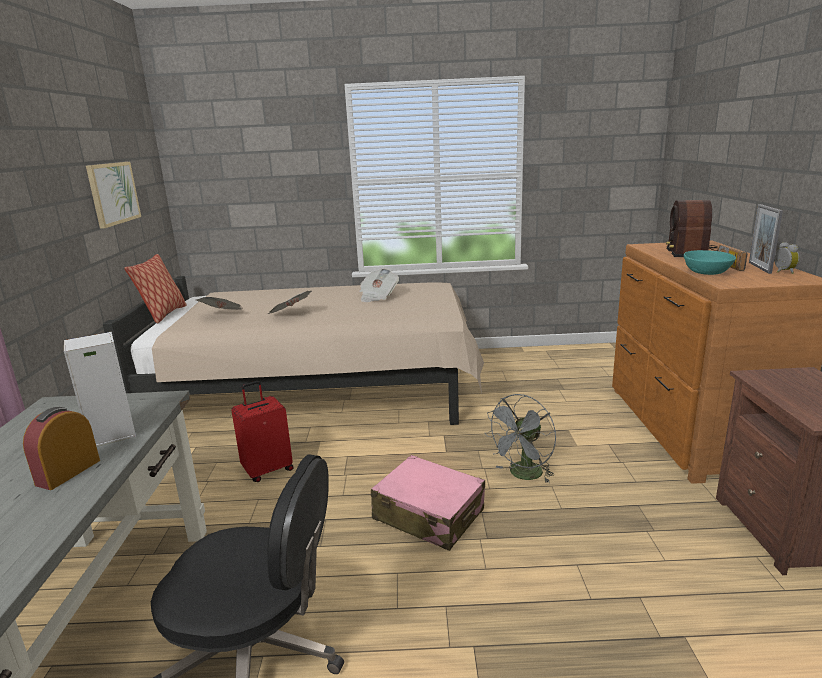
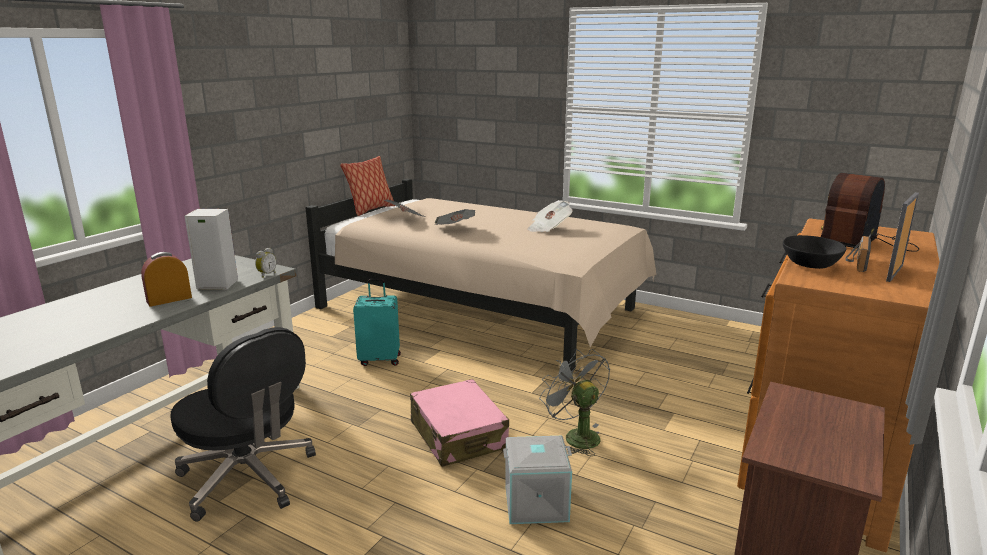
camera: 30 degrees right, 0 degrees up
(113, 193) = (343, 100): picture -> none
(268, 470) = (380, 359): red suitcase -> turquoise suitcase
(523, 475) = (576, 436): grey fan -> grey fan turned 75 degrees clockwise
(562, 548) = (535, 504): none -> grey storage box
(707, 273) = (811, 265): turquoise bowl -> black bowl
(782, 272) = (909, 283): alarm clock -> alarm clock (266, 274)

